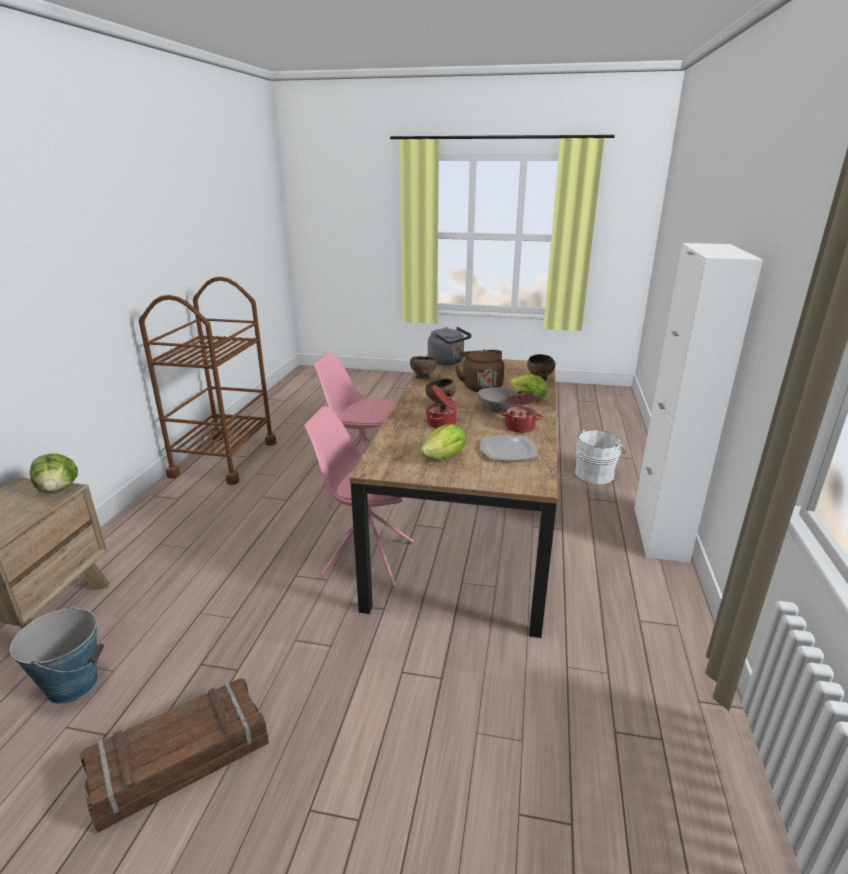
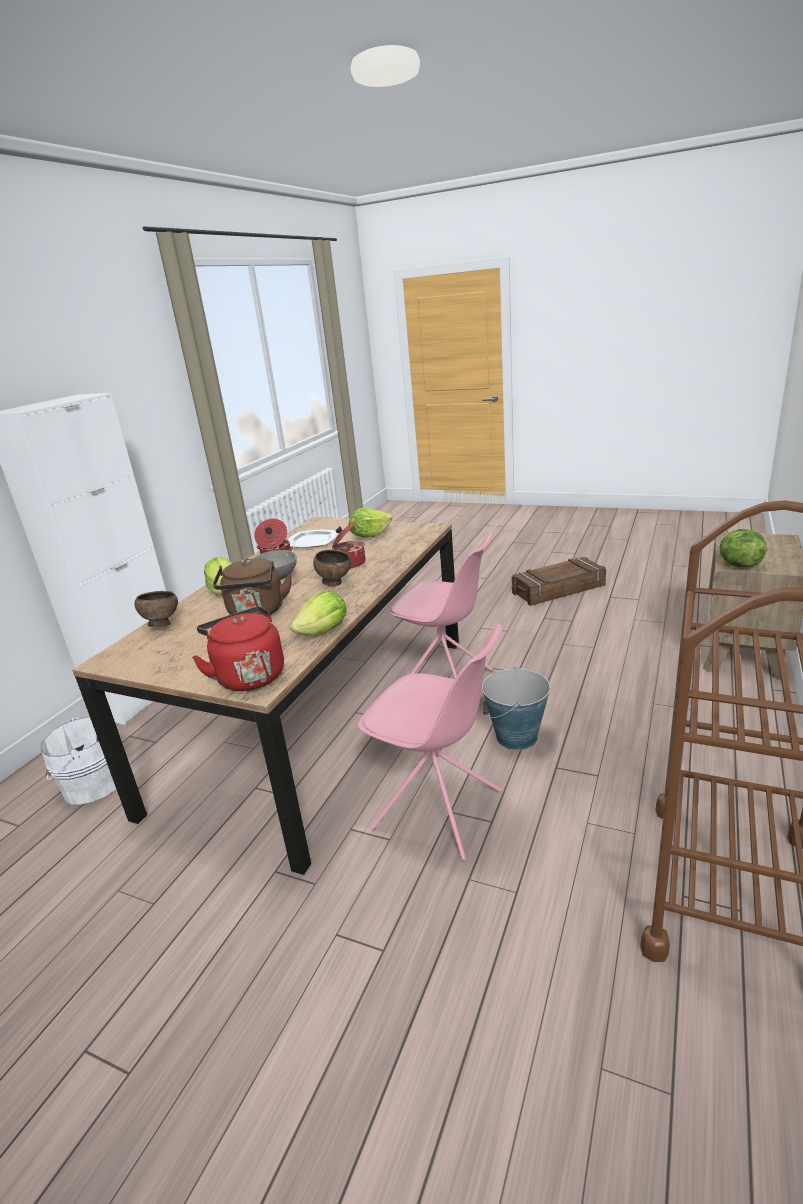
camera: 165 degrees left, 0 degrees up
(73, 684) = (656, 613): bucket -> bucket (516, 737)
(423, 378) = (324, 631): brown bowl -> lettuce
(448, 362) = (248, 675): grey kettle -> red kettle

